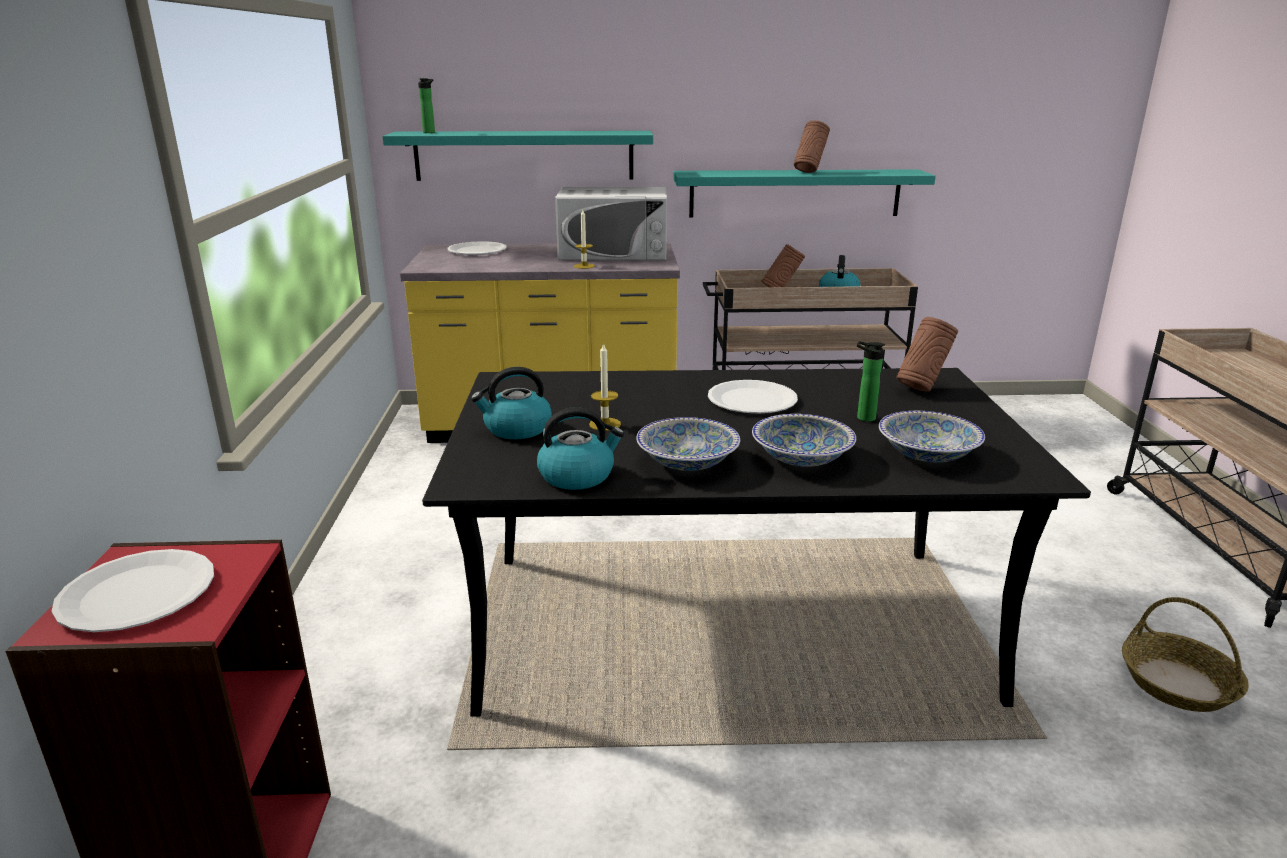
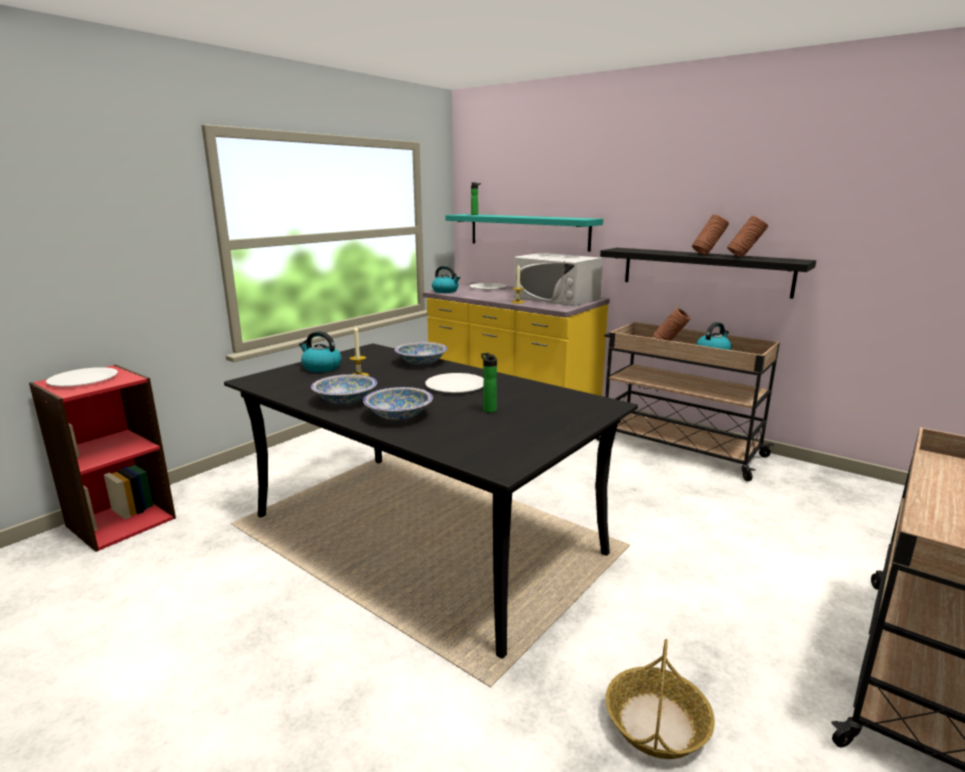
camera: 40 degrees right, 5 degrees down
(577, 475) = (291, 390): kettle -> kettle (445, 291)
(795, 193) = (704, 271): turquoise shelf -> black shelf
(921, 388) = (572, 407): brown vase -> brown vase (744, 257)
(927, 455) = (467, 435): bowl -> bowl (421, 362)

